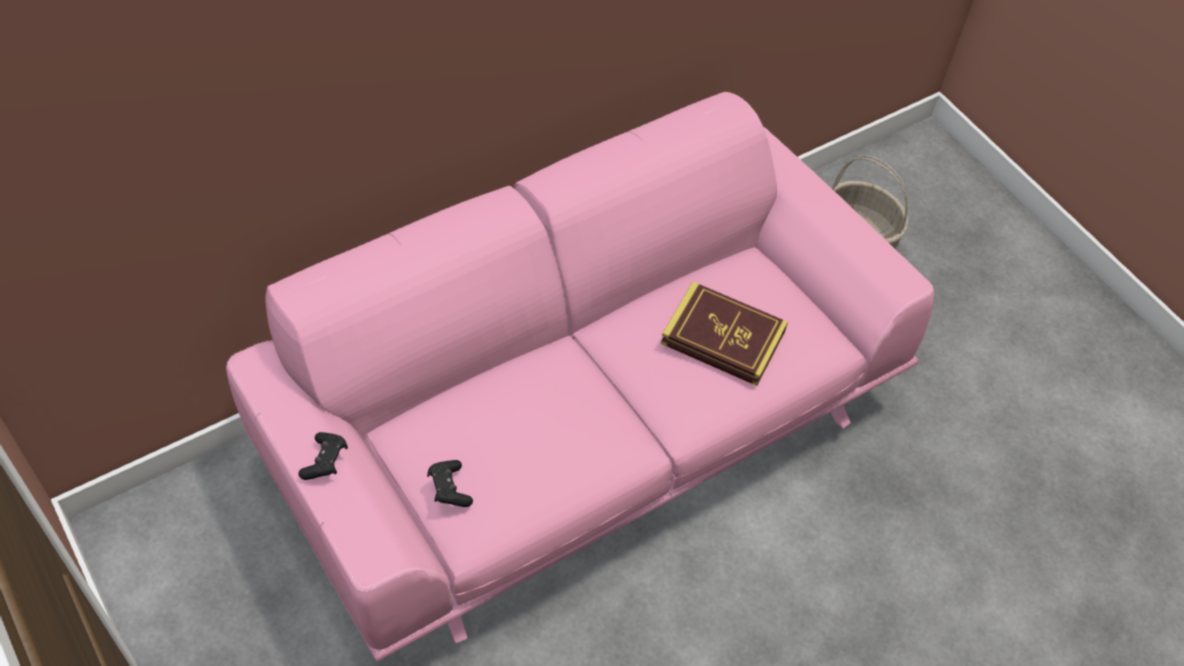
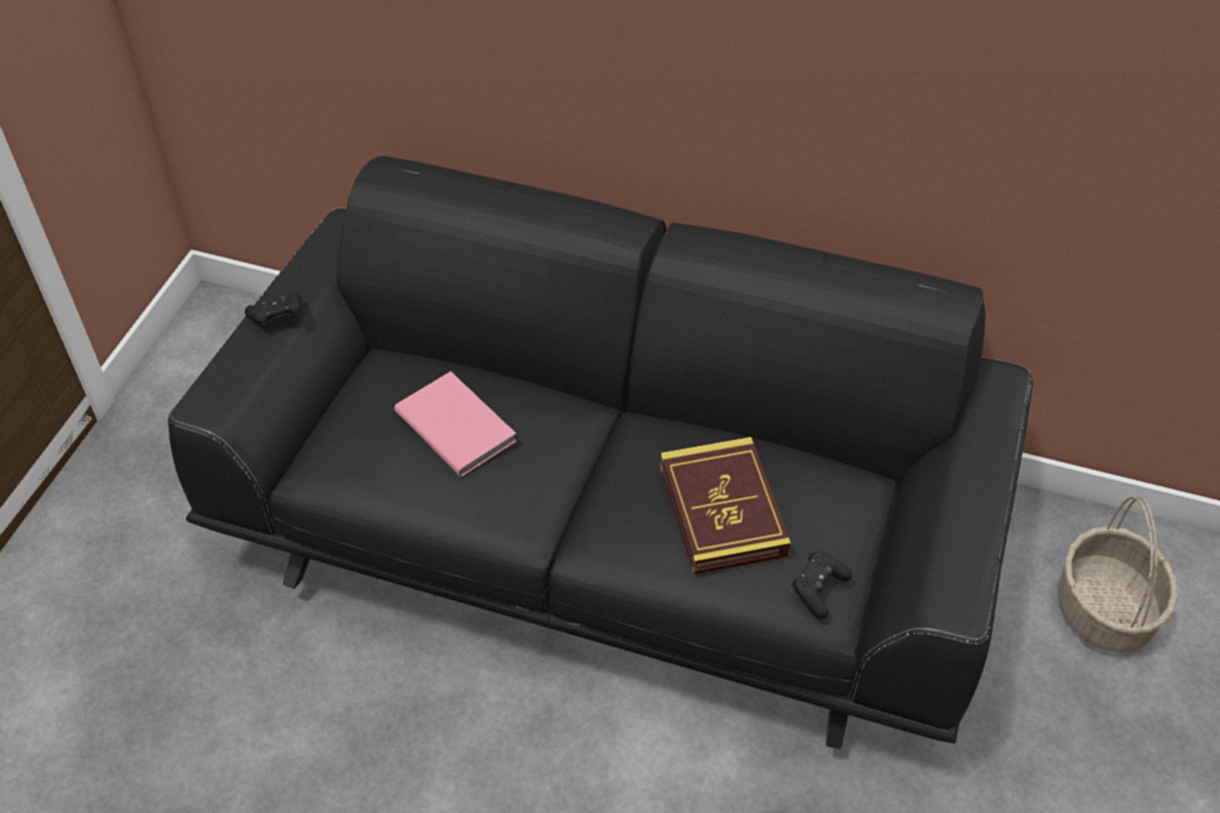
camera: 55 degrees right, 5 degrees down
(449, 489) = (345, 423): black game controller -> black game controller (818, 589)
(519, 425) = (457, 424): none -> pink book
(584, 424) = (612, 532): pink sofa -> black sofa

